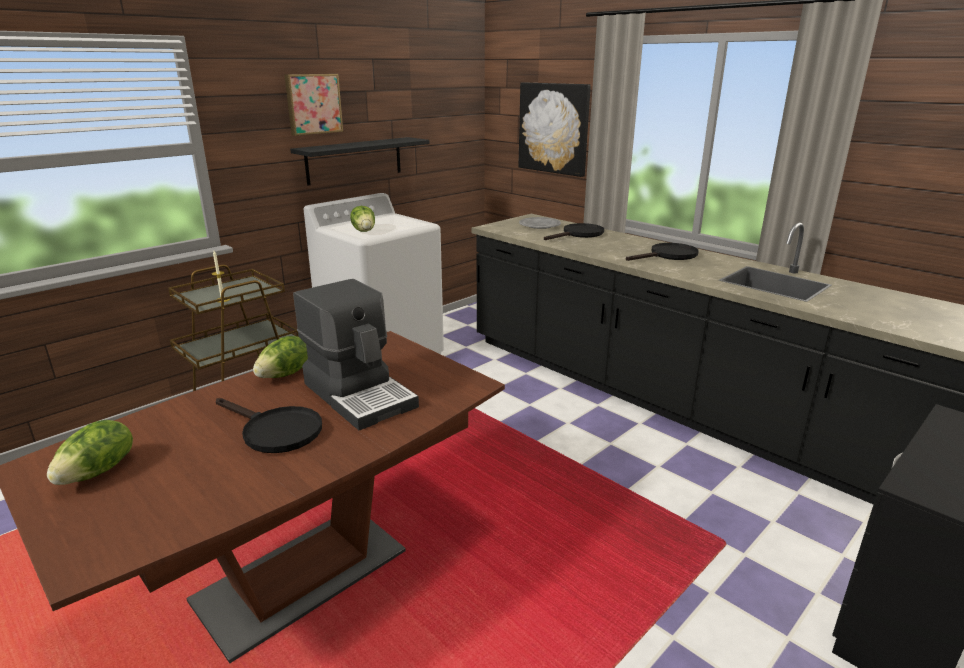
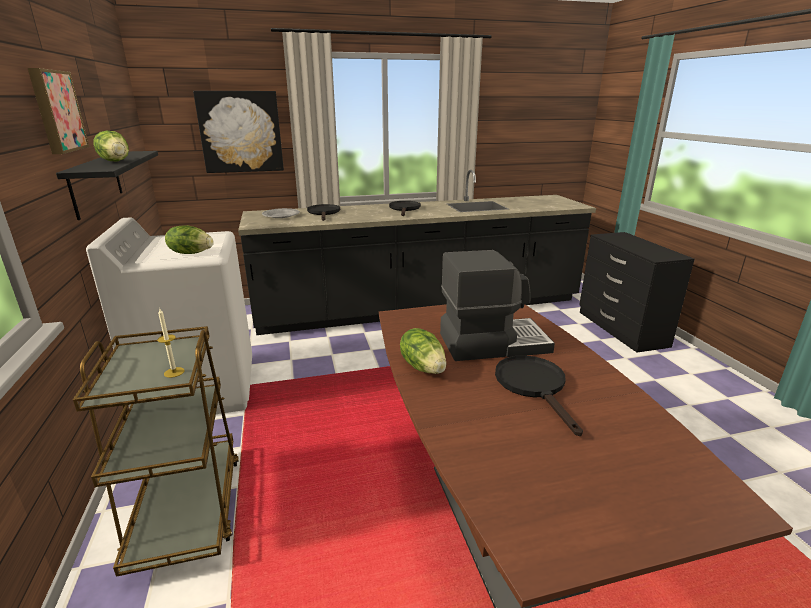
camera: 60 degrees left, 0 degrees up
(99, 471) = (569, 495): lettuce -> lettuce (116, 161)
(275, 431) = (534, 386): black frying pan -> black frying pan turned 75 degrees counterclockwise

